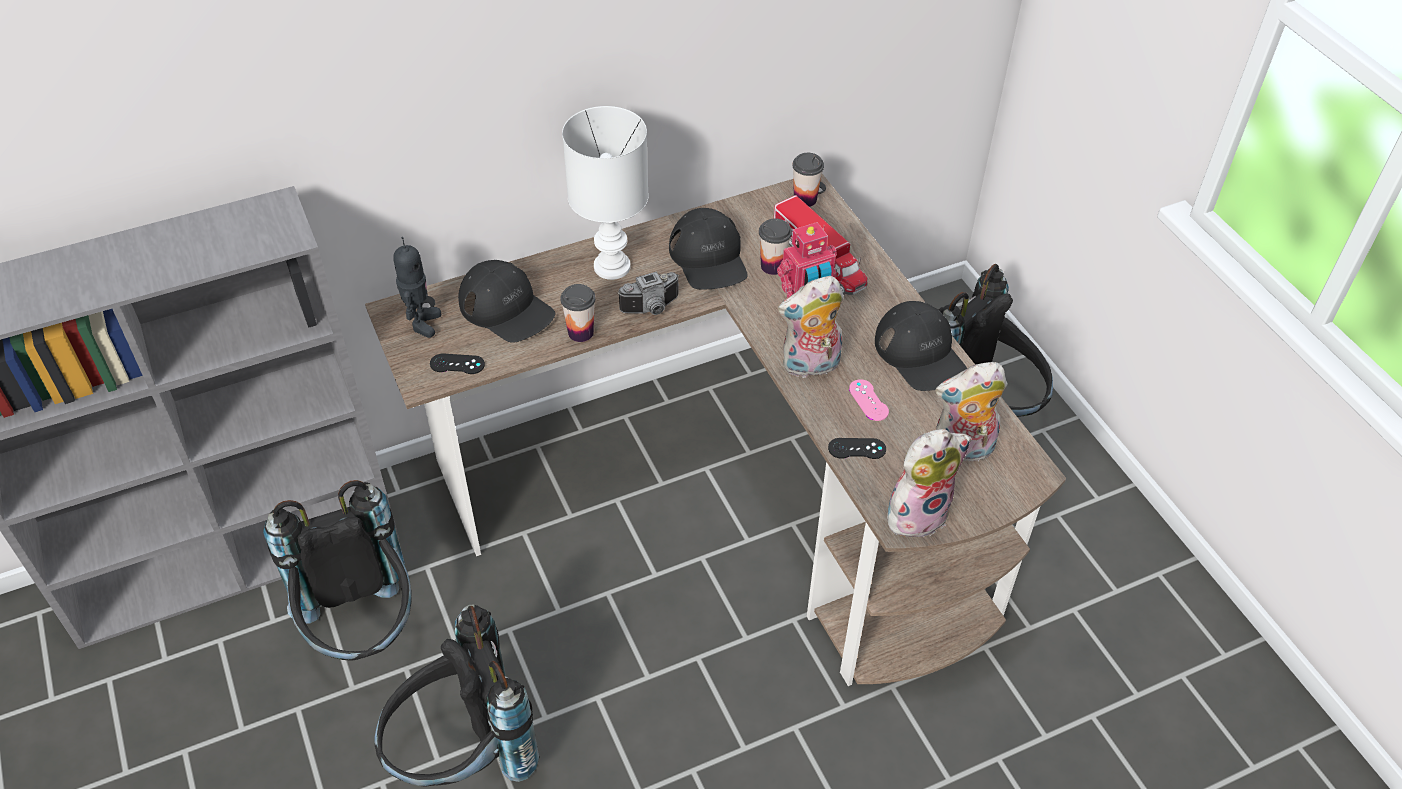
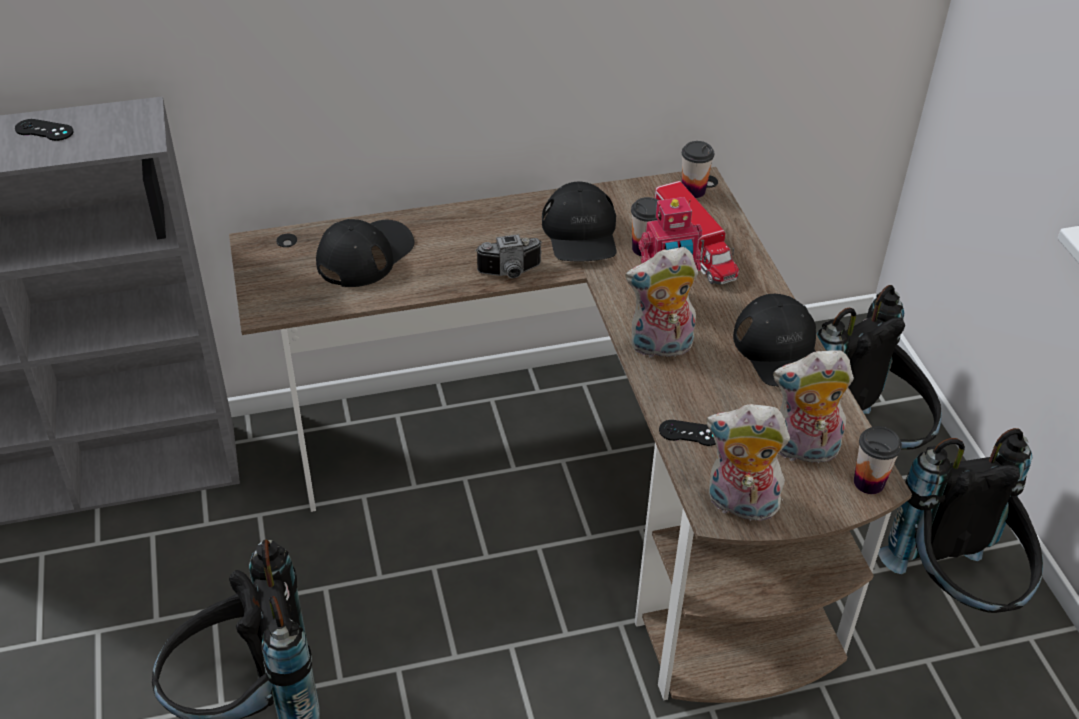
camera: 10 degrees right, 5 degrees down
(363, 631) = (181, 567): black backpack -> black backpack (955, 591)
(422, 323) = (278, 258): toy robot -> none
(457, 364) = (302, 299): black game controller -> black game controller (44, 130)
(506, 308) = (365, 255): black cap -> black cap turned 105 degrees counterclockwise
(580, 332) = (432, 286): cup -> cup (869, 482)
(612, 268) = (480, 231): white table lamp -> none
(868, 400) = (713, 388): pink game controller -> none
(917, 512) = (739, 505): plush toy -> plush toy turned 150 degrees counterclockwise

